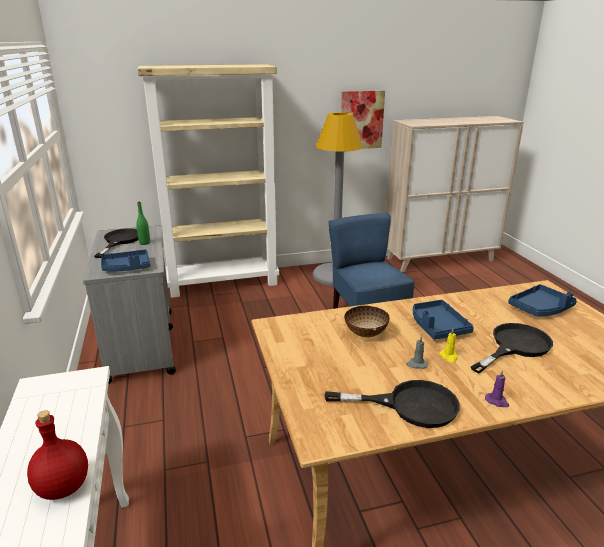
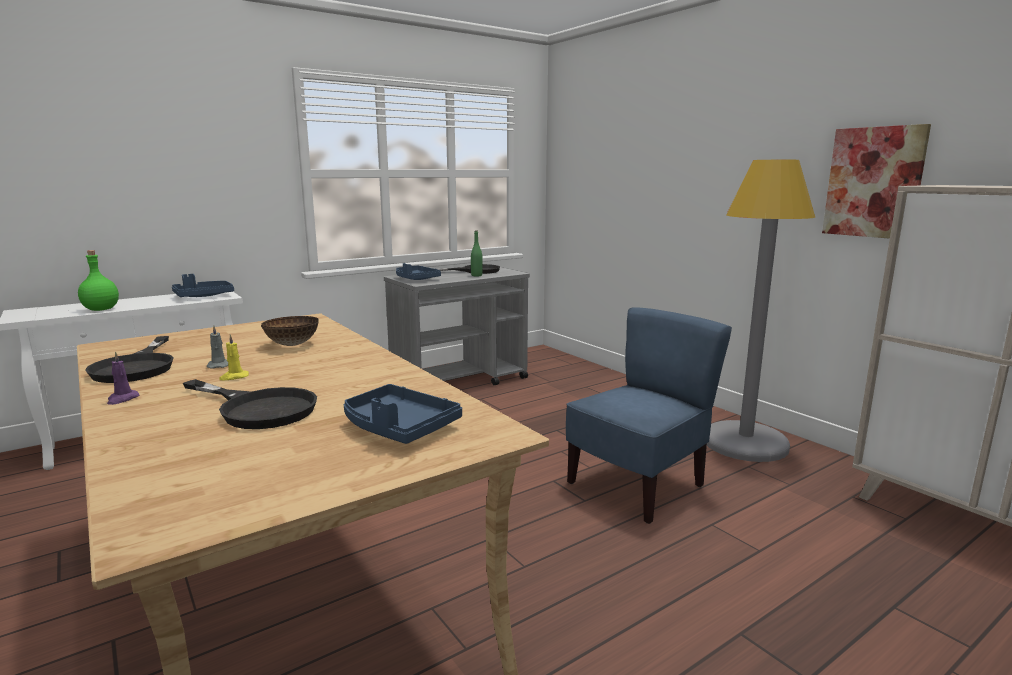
camera: 70 degrees right, 10 degrees down
(64, 487) = (101, 309): red bottle -> green bottle
(224, 283) = (620, 385): beige bookcase -> none
(437, 326) = (314, 370): blue tray -> blue tray (203, 296)

